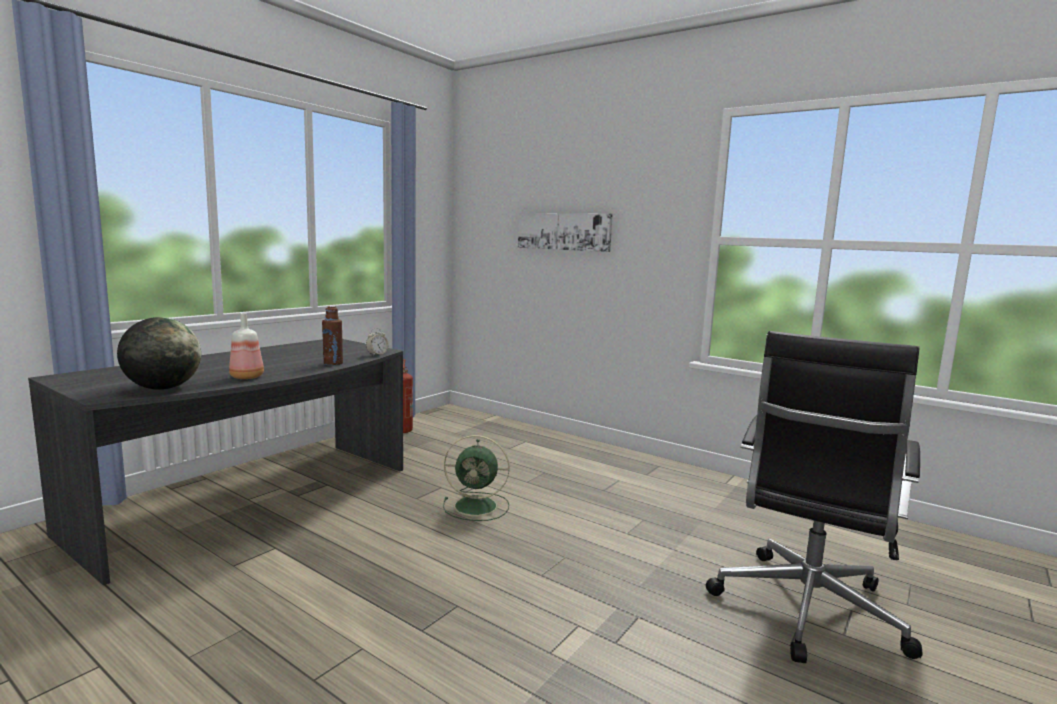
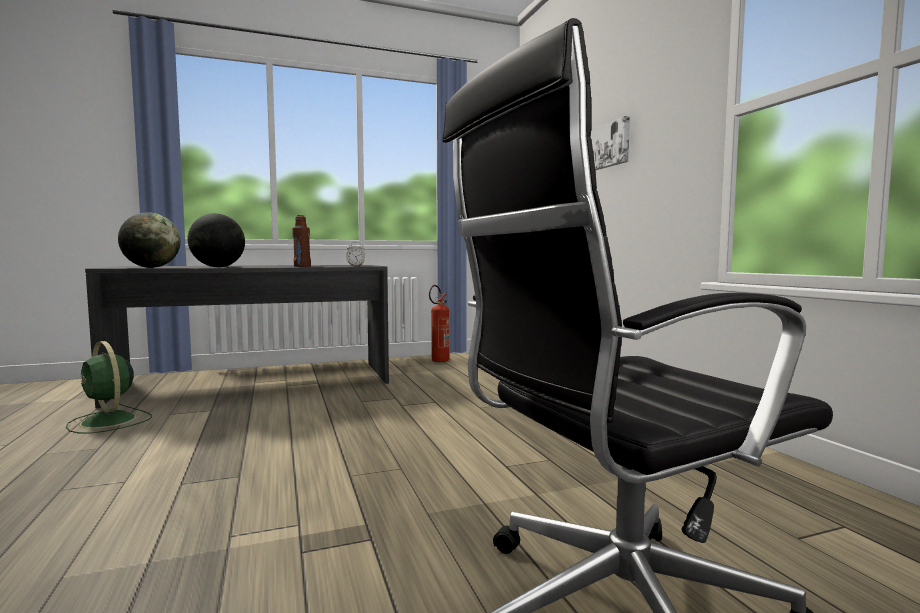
camera: 35 degrees right, 5 degrees down
(248, 377) = (218, 267): bottle -> globe
(477, 506) = (399, 415): green fan -> green fan (109, 421)

